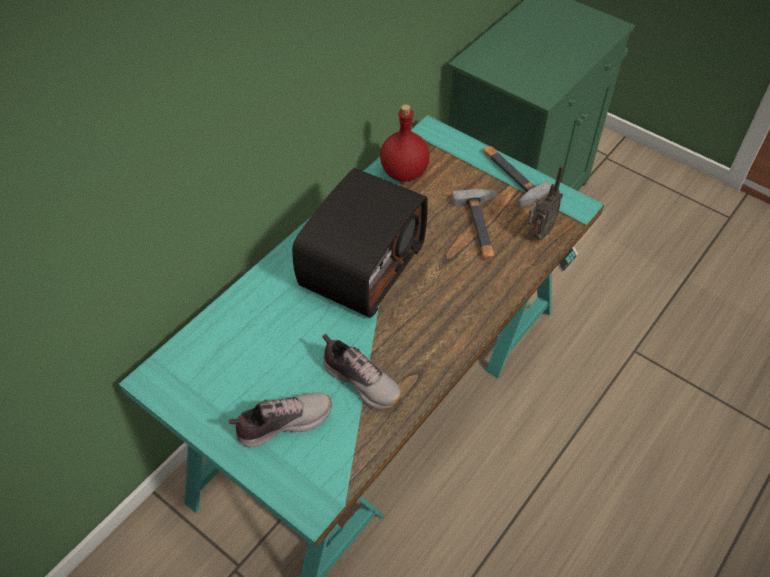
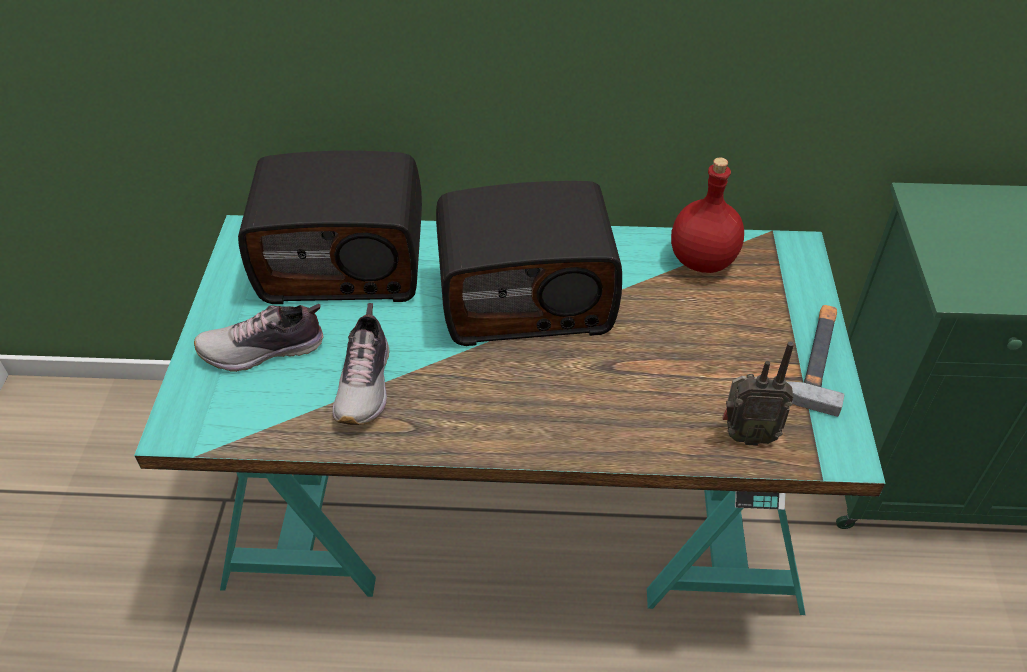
camera: 55 degrees right, 5 degrees down
(241, 338) = (344, 263): none -> radio
(283, 422) = (264, 350): shoe -> shoe turned 135 degrees clockwise
(481, 227) = (696, 373): hammer -> none

